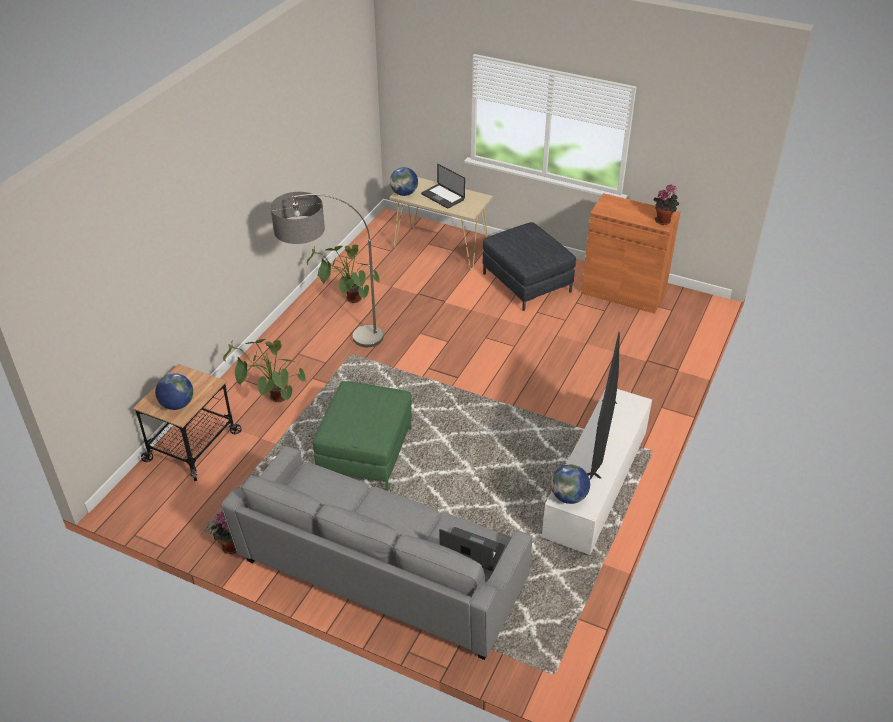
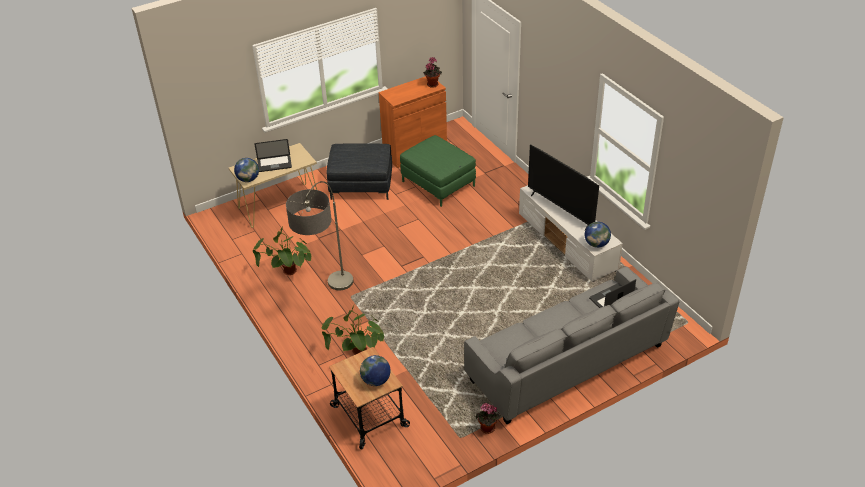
camera: 55 degrees left, 0 degrees up
(366, 453) = (456, 328): green ottoman -> green ottoman (438, 183)

